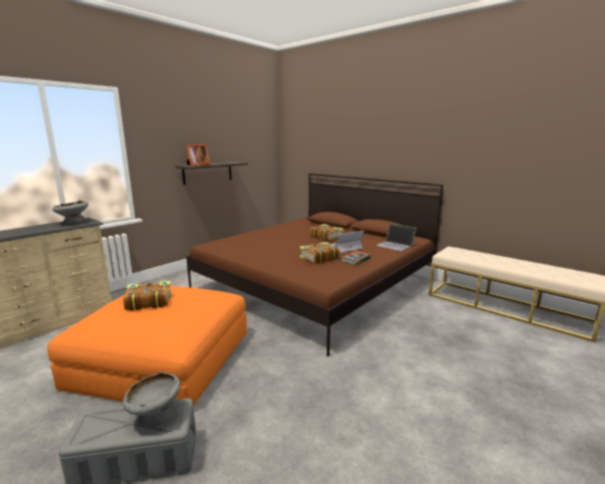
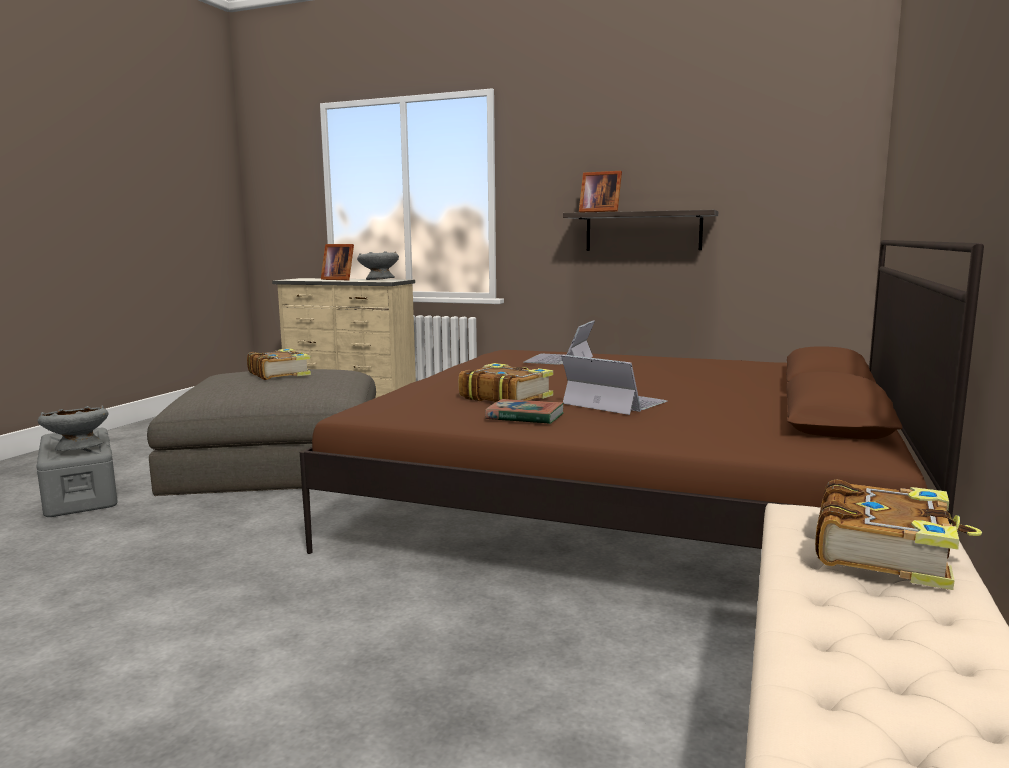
camera: 70 degrees right, 5 degrees down
(32, 229) = (339, 279): none -> picture frame
(163, 358) = (280, 460): orange ottoman -> grey ottoman
(326, 237) = (679, 387): book -> book (885, 552)
(395, 245) = (721, 438): laptop -> laptop (559, 359)

